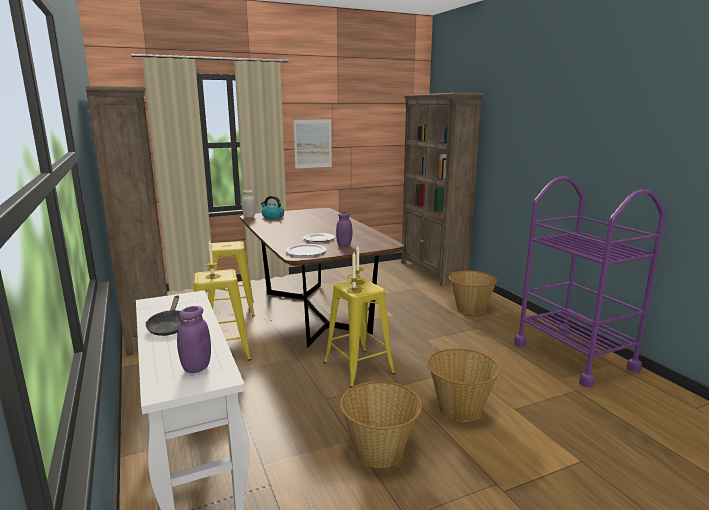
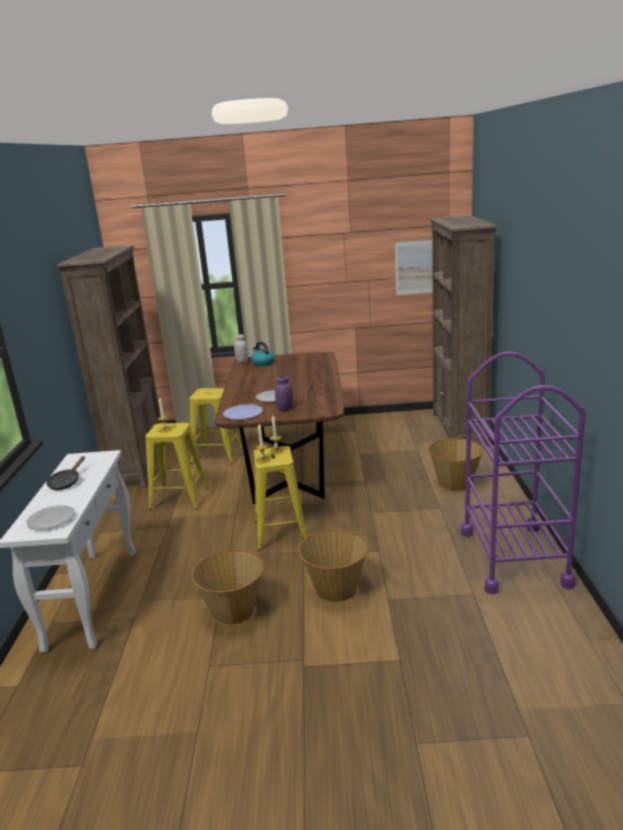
camera: 25 degrees right, 5 degrees up
(196, 367) = (51, 520): purple jar -> plate
(313, 143) = (322, 279): picture -> picture (417, 267)

